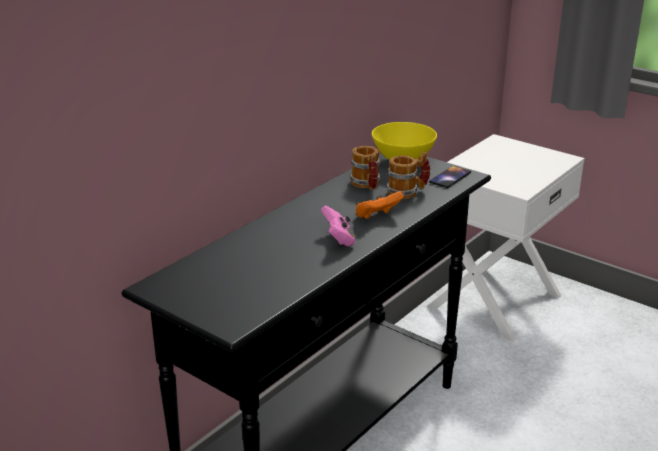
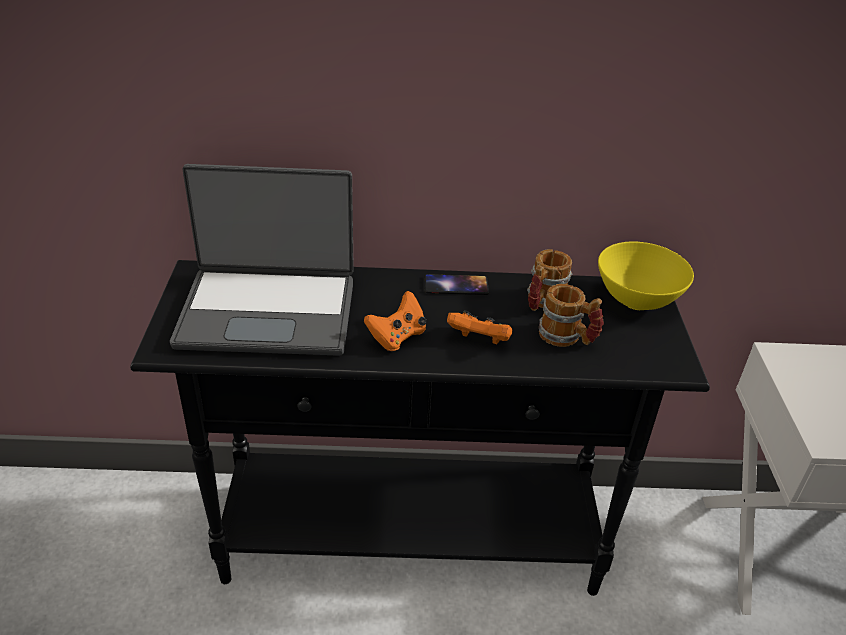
camera: 50 degrees right, 10 degrees up
(247, 273) = (269, 311): none -> laptop
(338, 239) = (397, 337): pink game controller -> orange game controller
(450, 177) = (649, 354): phone -> phone (456, 285)

